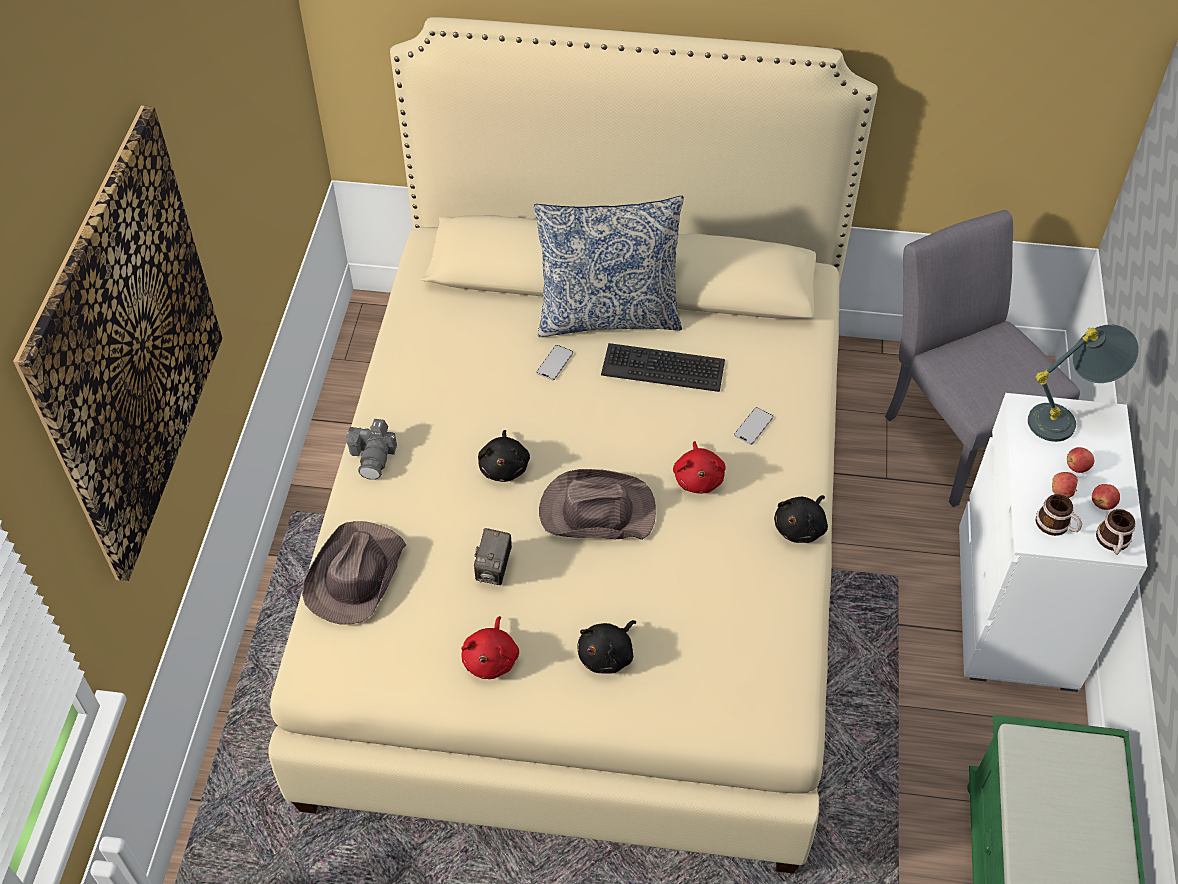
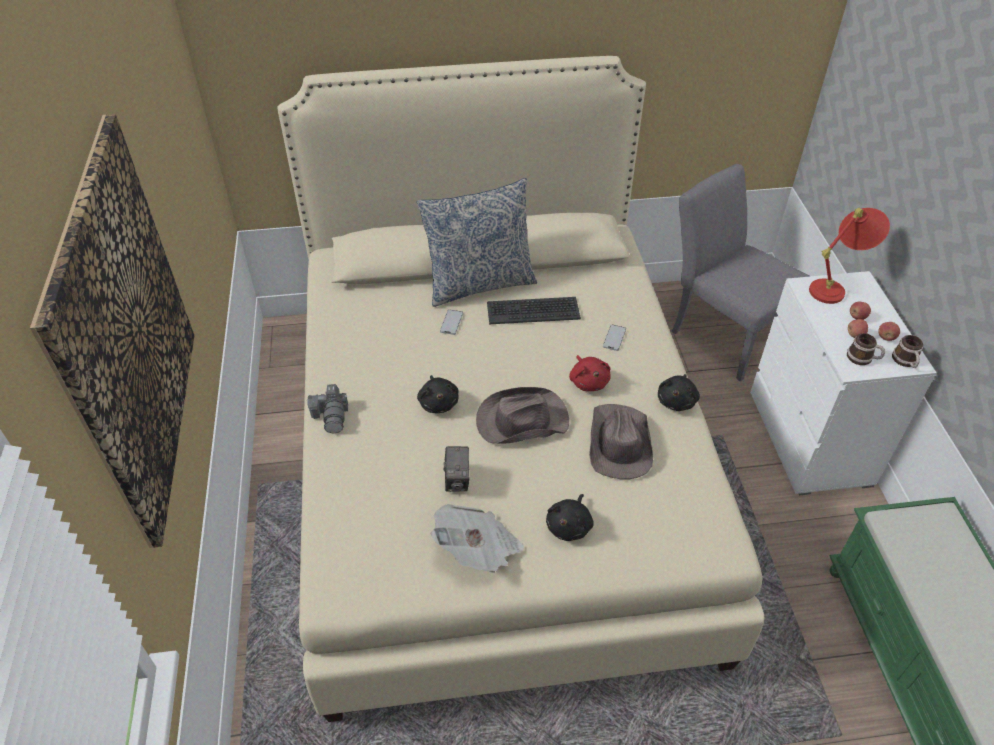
camera: 15 degrees left, 5 degrees down
(355, 575) = (344, 509): brown hat -> brown hat (619, 443)
(491, 658) = (478, 550): red plush toy -> newspaper
(1067, 420) = (836, 288): grey table lamp -> red table lamp

